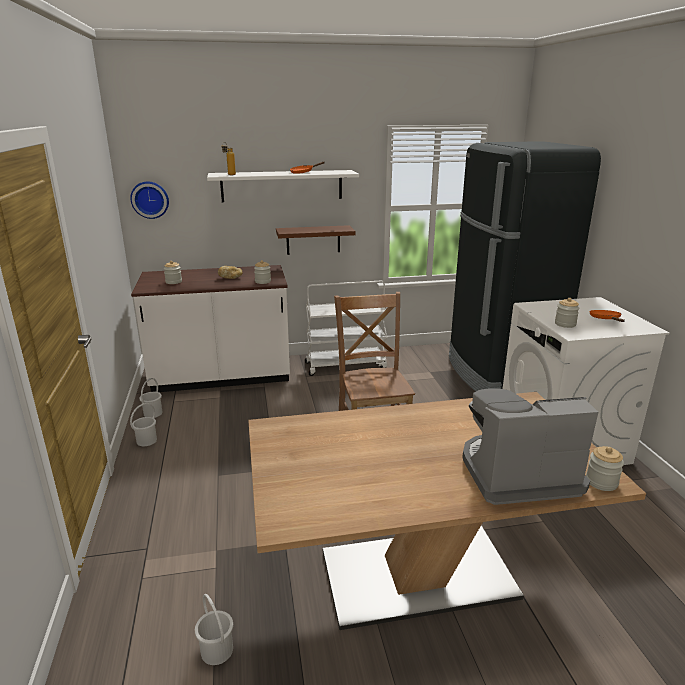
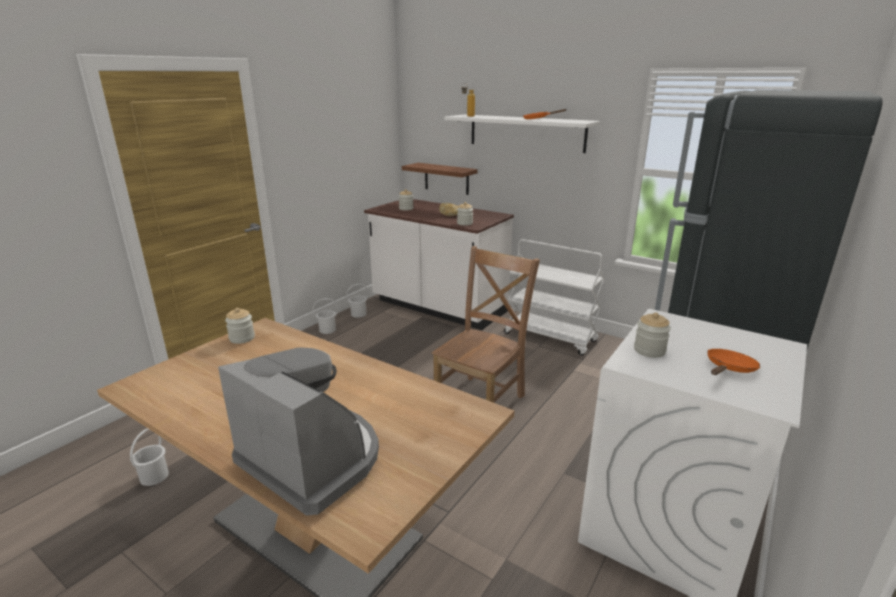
camera: 45 degrees right, 0 degrees up
(150, 199) = (419, 135): wall clock -> none
(313, 240) = (551, 195): brown shelf -> brown shelf (446, 178)
(601, 482) = (355, 521): jar -> jar (242, 338)

